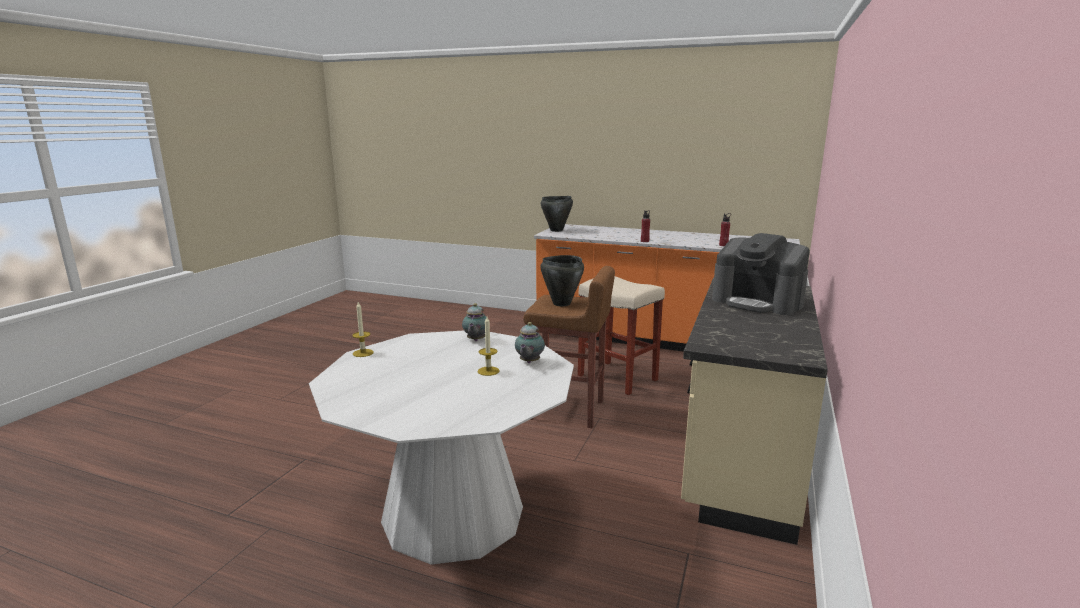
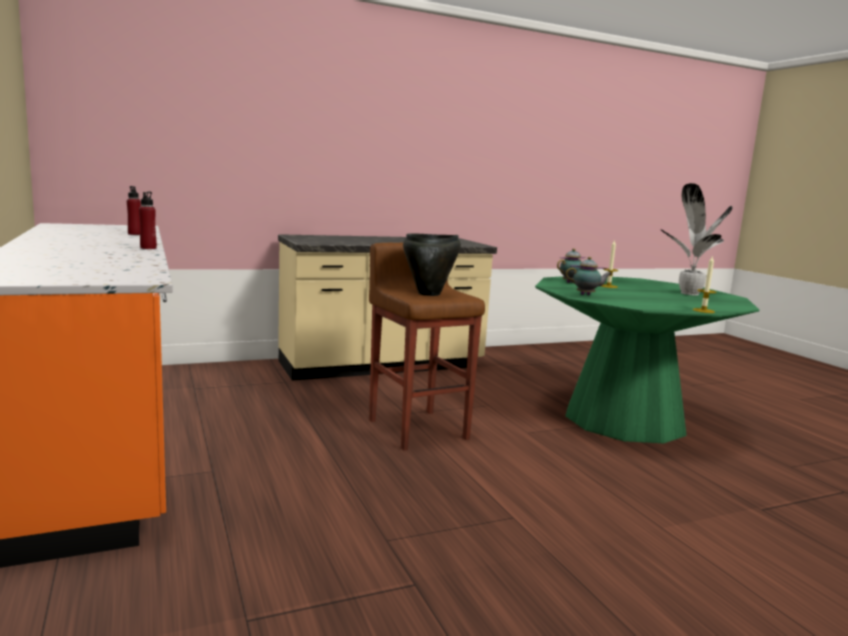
camera: 135 degrees left, 5 degrees down
(396, 392) = (688, 294): none -> potted plant
(453, 514) = (624, 419): white dining table -> green dining table
(475, 340) = (587, 295): teapot -> teapot turned 45 degrees clockwise
(556, 230) = (81, 278): black cooking pot -> none
(616, 377) = (291, 428): beige stool -> none
(757, 302) = (360, 240): coffee machine -> none

